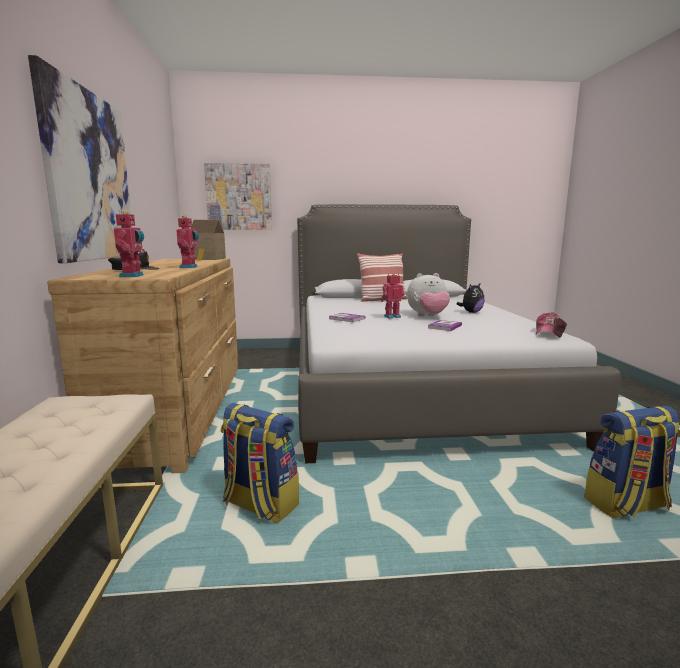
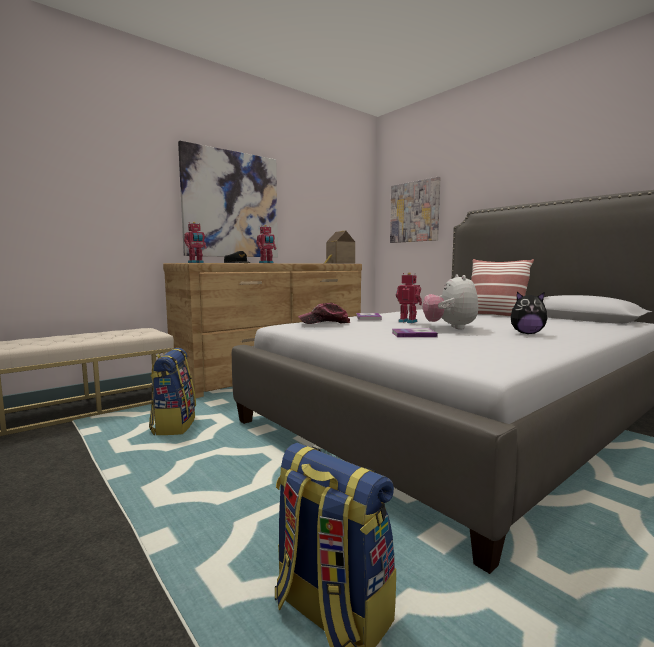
camera: 55 degrees right, 5 degrees down
(428, 316) = (450, 327): plush toy -> plush toy turned 45 degrees clockwise
(549, 333) = (497, 360): cap -> cap (325, 322)

